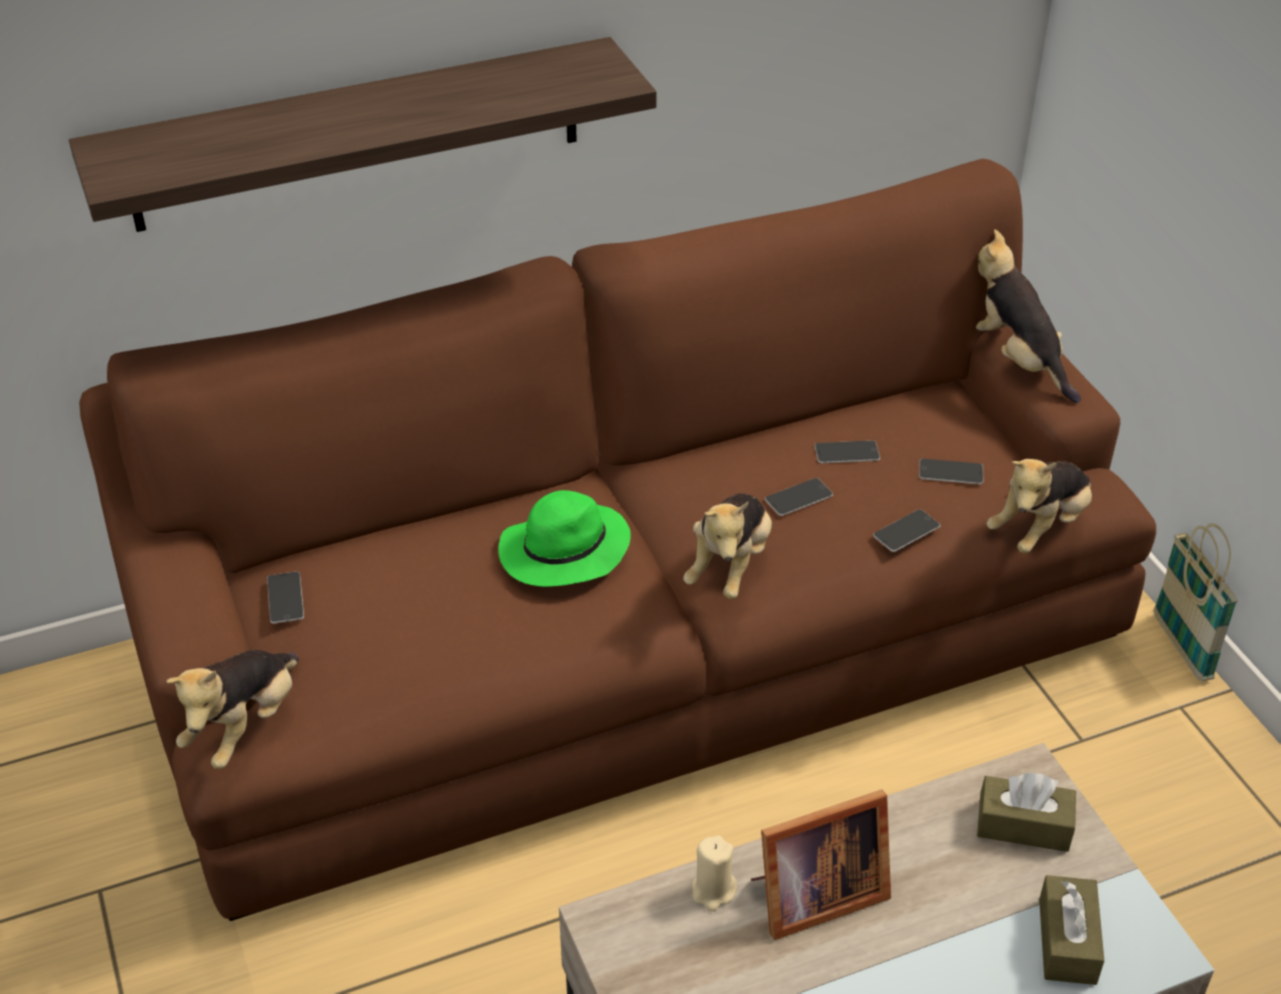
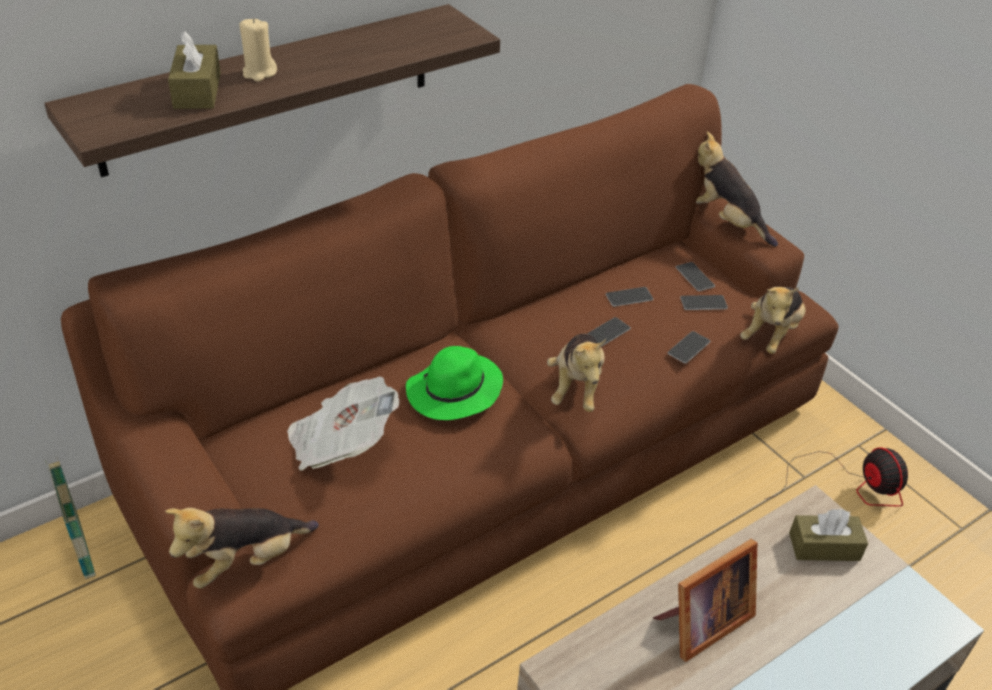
camera: 15 degrees left, 0 degrees up
(245, 726) = (246, 561): plush toy -> plush toy turned 45 degrees clockwise
(285, 598) = (251, 454): phone -> phone (695, 277)
(399, 599) = (341, 443): none -> newspaper
(713, 891) = (629, 631): beige candle -> beige candle (259, 73)
(1067, 941) = (883, 626): brown tissue box -> brown tissue box (197, 91)
(1145, 761) = (849, 485): none -> fan
(1181, 647) = (845, 405): basket -> basket (82, 549)

